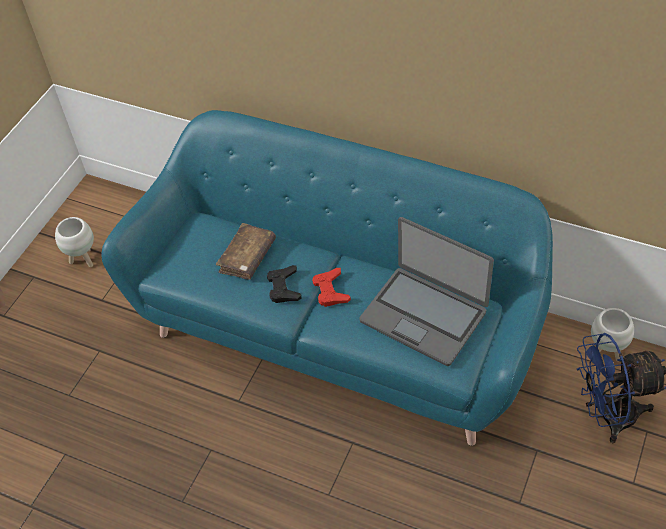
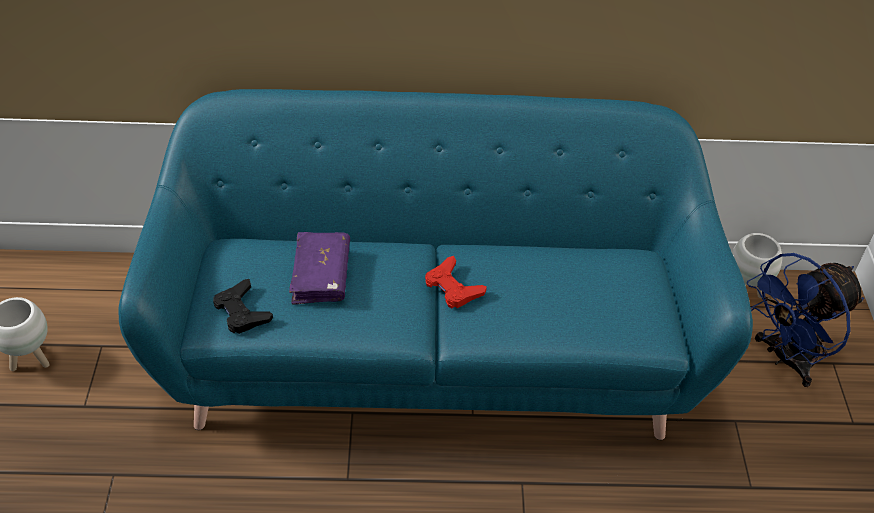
camera: 30 degrees left, 5 degrees down
(247, 257) = (321, 275): brown book -> purple book
(284, 287) = (391, 299): black game controller -> black game controller (241, 311)
(424, 315) = (583, 285): laptop -> none

